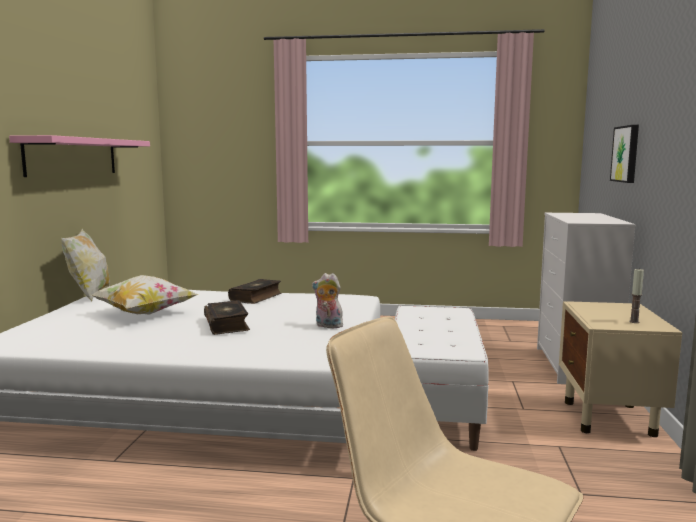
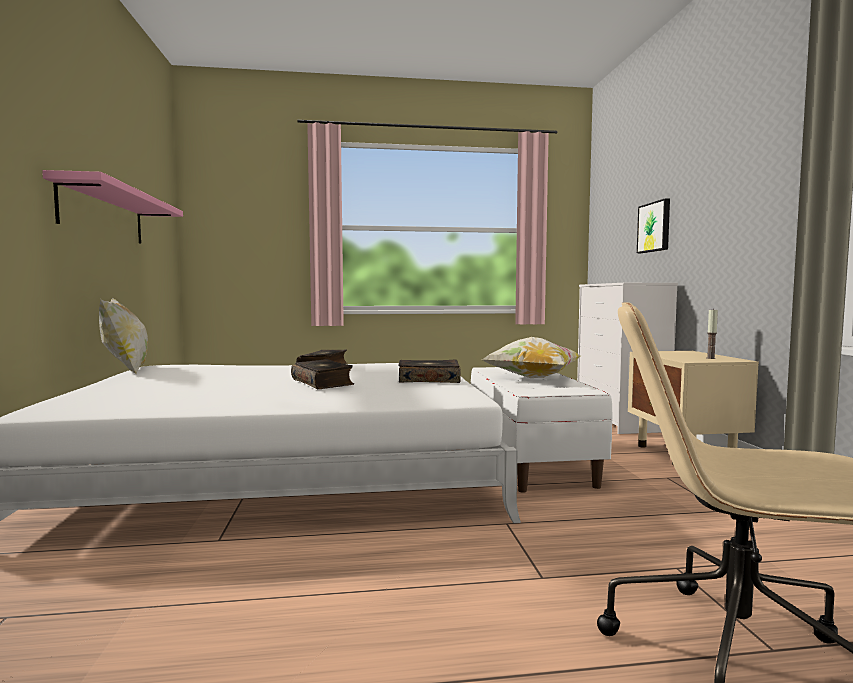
camera: 15 degrees left, 5 degrees down
(145, 313) = (214, 380): pillow -> pillow (532, 378)
(327, 326) = (428, 380): plush toy -> book

